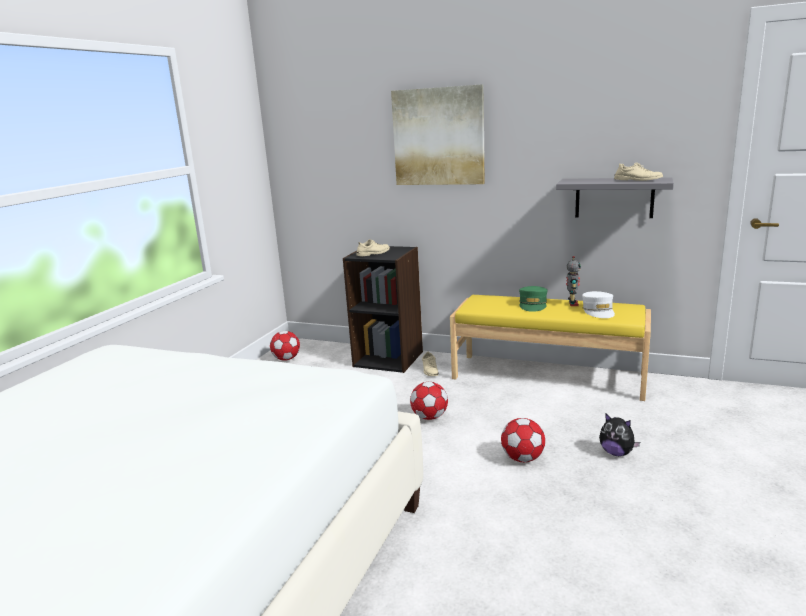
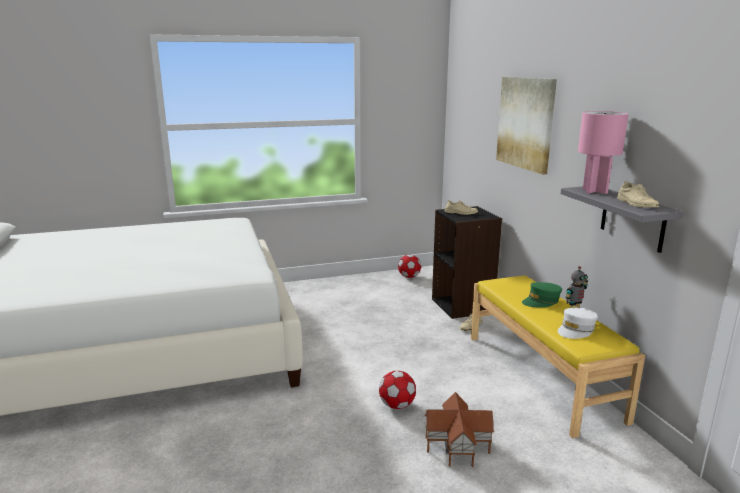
camera: 50 degrees right, 0 degrees up
(429, 417) = (405, 351): football -> none
(582, 180) = (595, 191): none -> pink table lamp
(616, 453) = (458, 446): plush toy -> toy house

